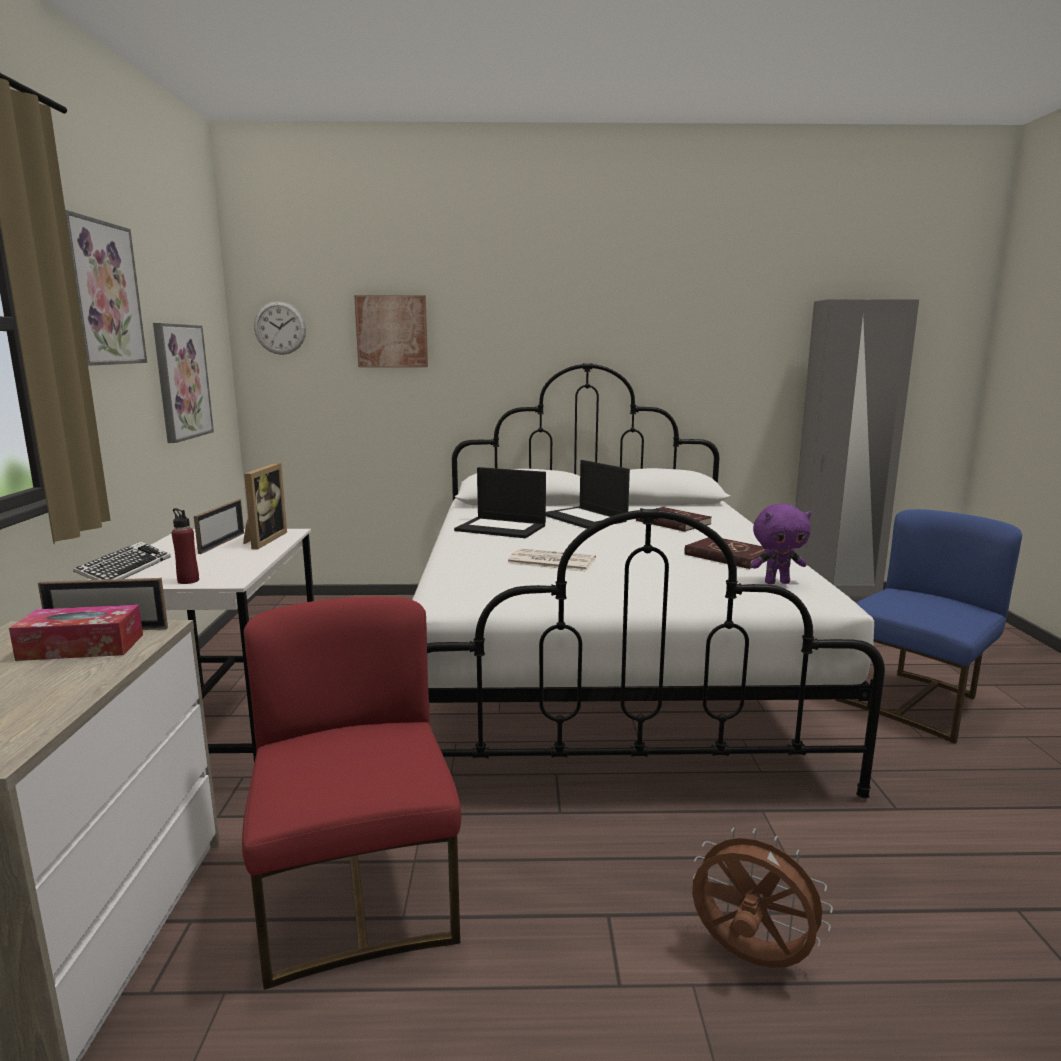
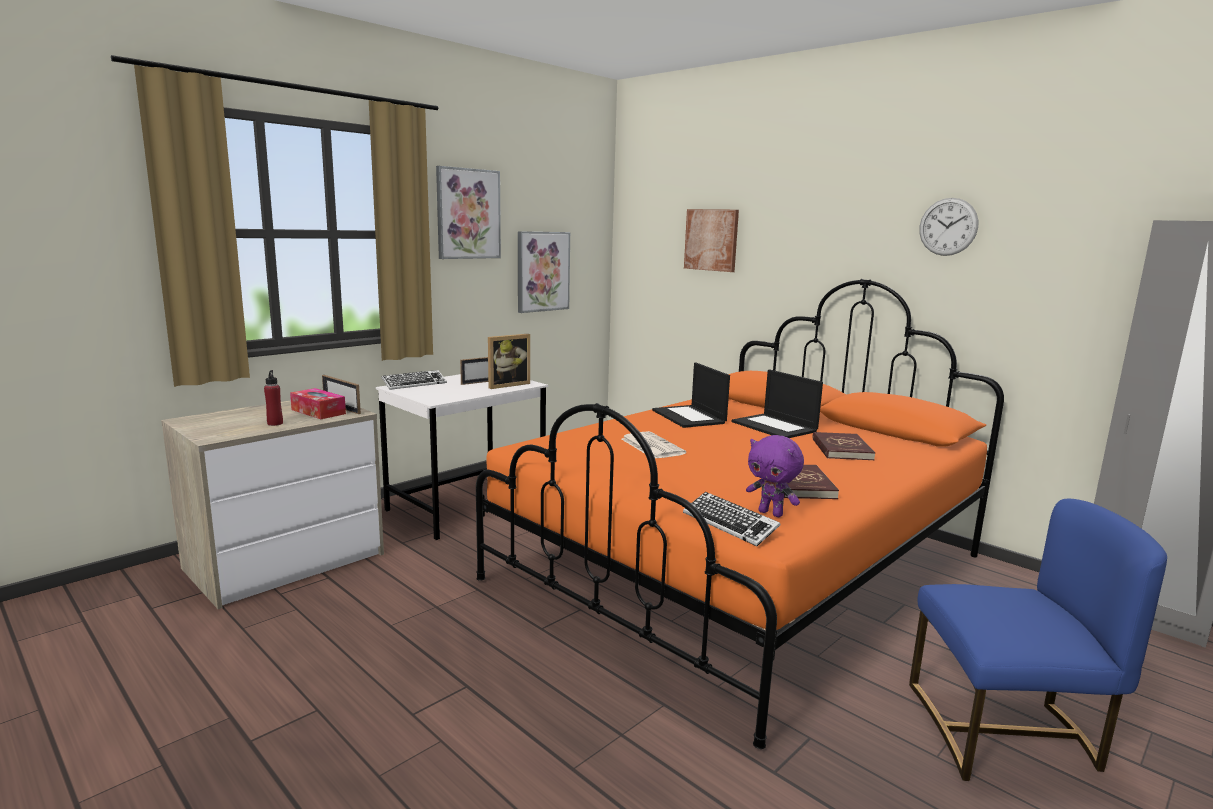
camera: 45 degrees right, 0 degrees up
(188, 581) = (421, 396): red bottle -> red bottle (275, 423)
(280, 328) = (640, 234): wall clock -> wall clock (948, 227)
(359, 897) = (390, 606): red chair -> none
(585, 518) = (775, 427): laptop -> laptop turned 45 degrees counterclockwise
(603, 669) = (742, 568): white bed -> orange bed
(749, 958) = (488, 754): brown fan -> none
(783, 601) = (729, 524): none -> keyboard

